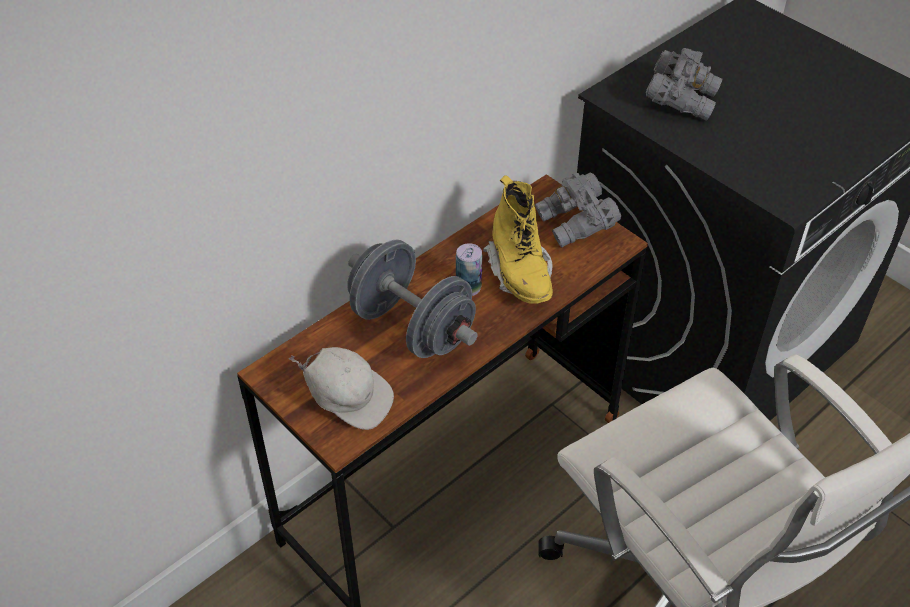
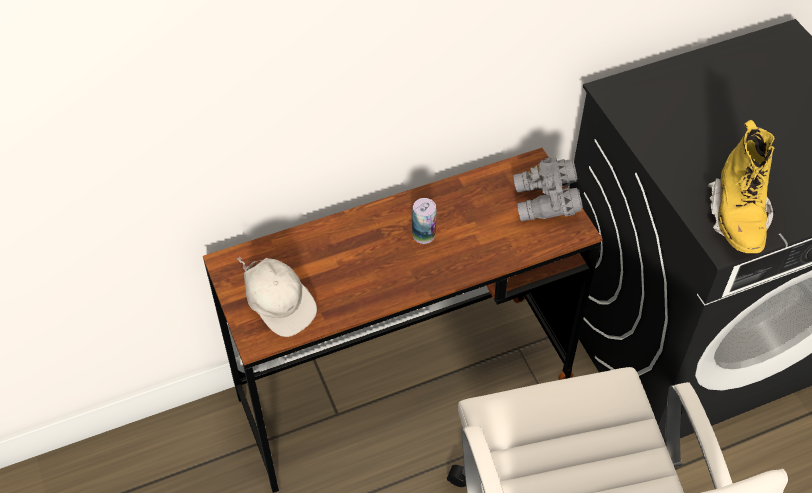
camera: 20 degrees right, 5 degrees up
(412, 327) = (360, 257): grey dumbbell -> none
(520, 273) = (474, 235): yellow boot -> yellow boot (737, 217)
(680, 100) = (675, 114): grey binoculars -> none

